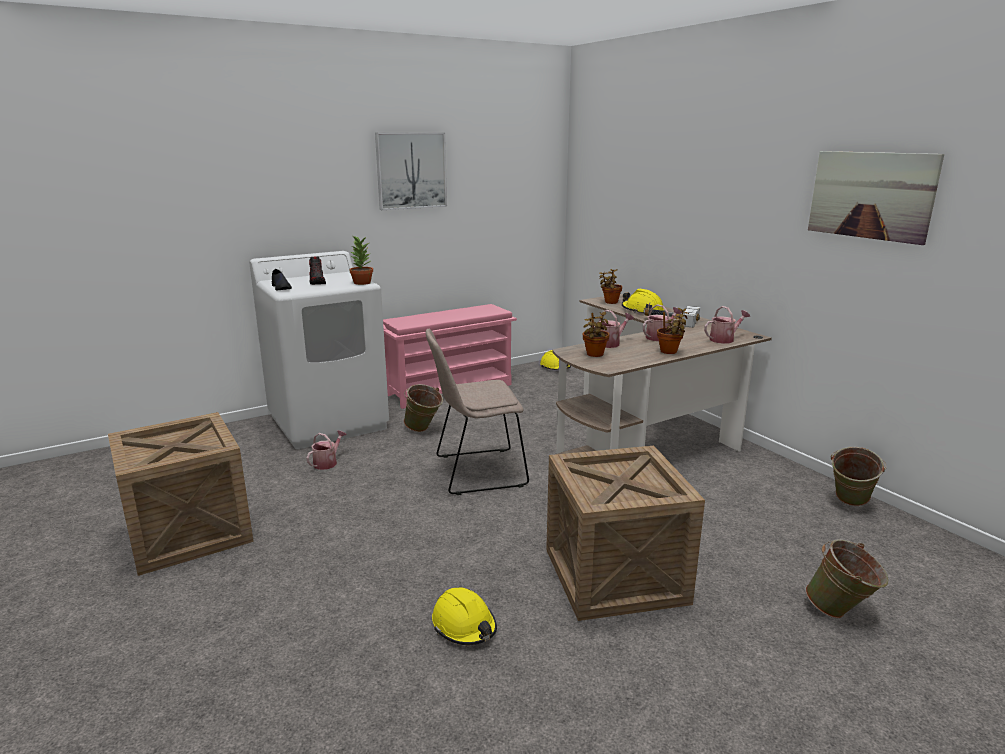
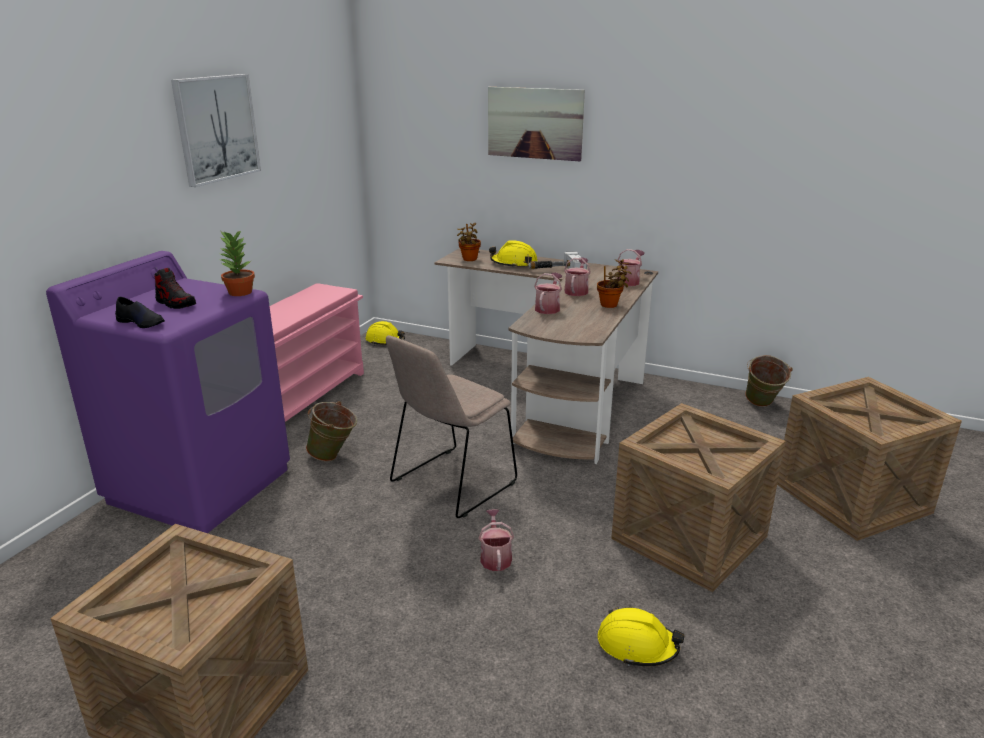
camera: 35 degrees left, 5 degrees up
(327, 462) = (270, 536): watering can -> watering can (495, 557)
(329, 422) = (201, 484): white washing machine -> purple washing machine
(594, 355) = (556, 324): potted plant -> none
(841, 613) = (852, 498): green bucket -> crate
(870, 195) = (752, 131): picture -> picture (535, 123)

